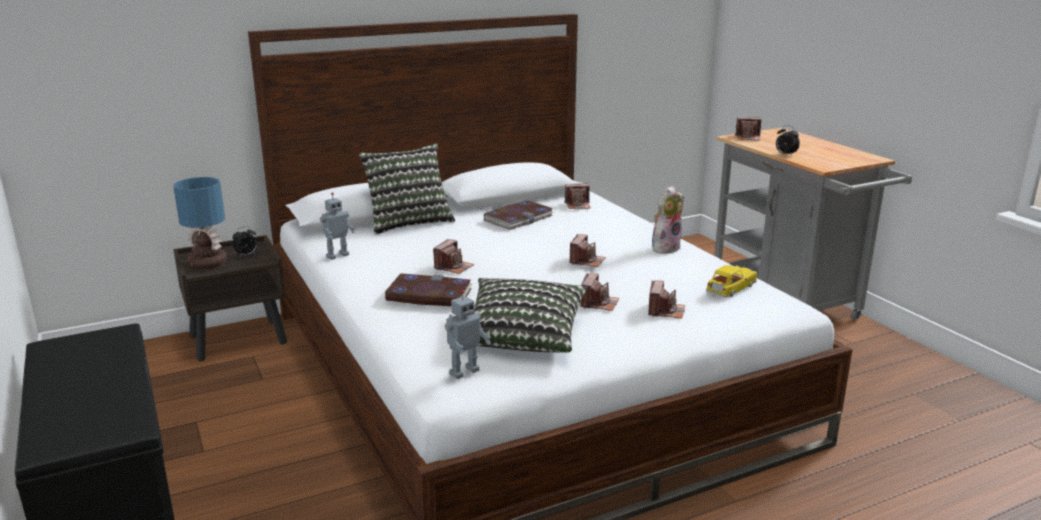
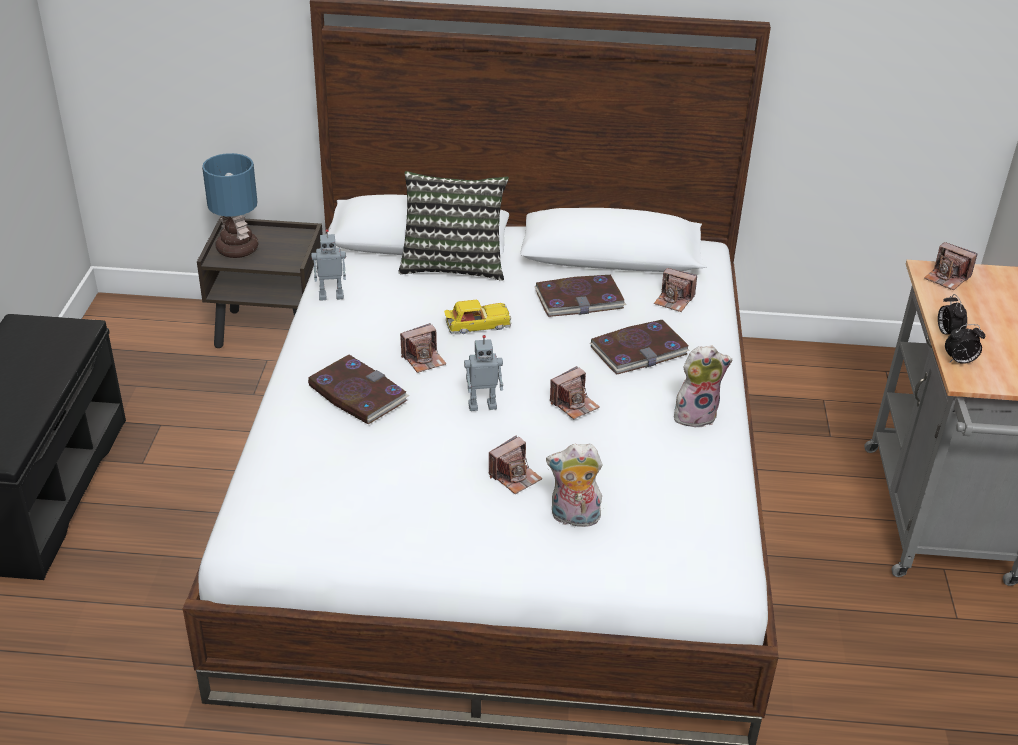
camera: 30 degrees right, 15 degrees up
(246, 255) = (281, 249): alarm clock -> alarm clock (959, 361)
(463, 371) = (283, 517): toy robot -> toy robot (482, 405)
(523, 335) = (388, 490): pillow -> none
(589, 230) = (639, 350): none -> book
(665, 311) = (573, 518): camera -> plush toy
(730, 289) = (688, 515): toy car -> toy car (477, 325)

